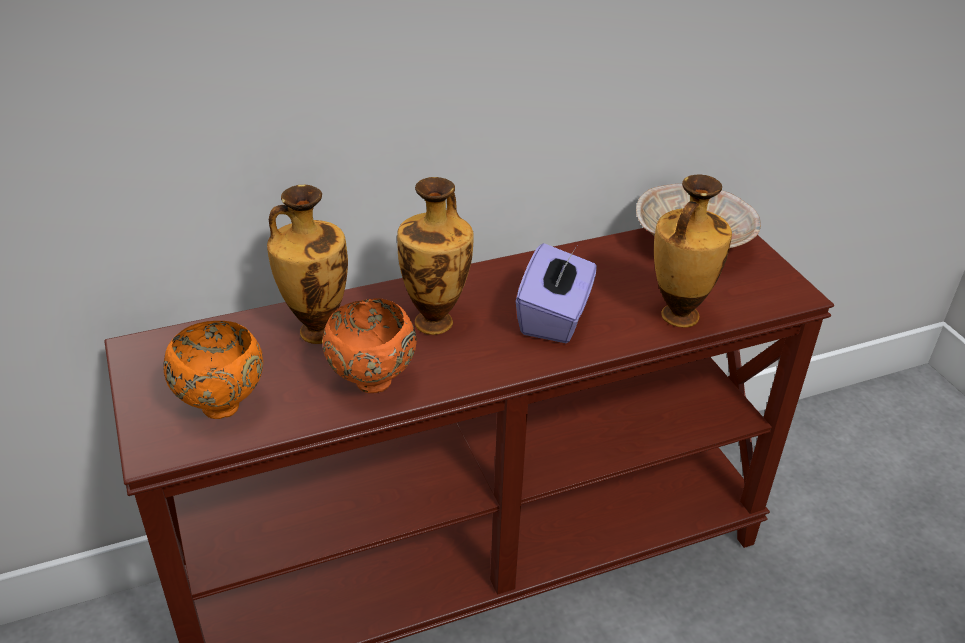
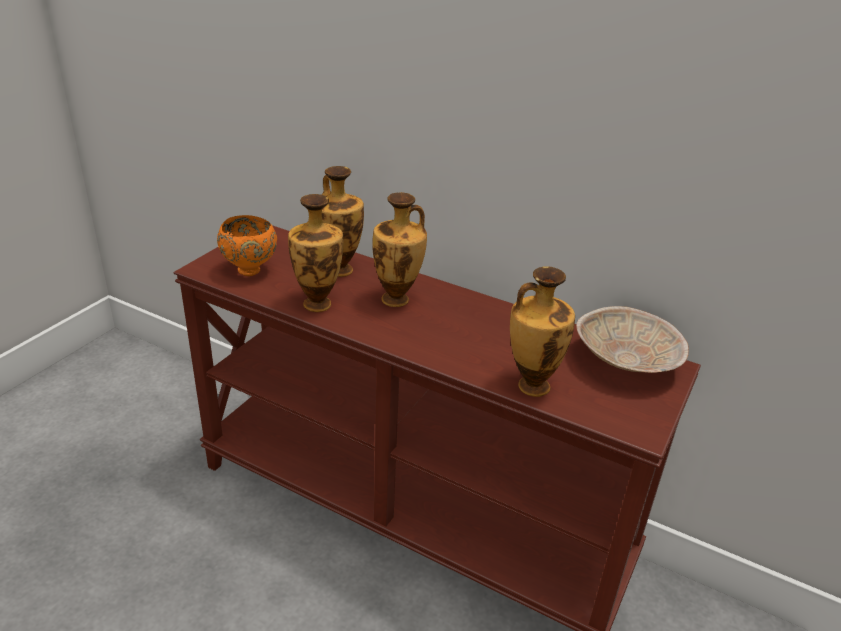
camera: 50 degrees right, 5 degrees down
(371, 384) = (318, 303): orange bowl -> vase
(555, 317) = (459, 338): purple tissue box -> none

